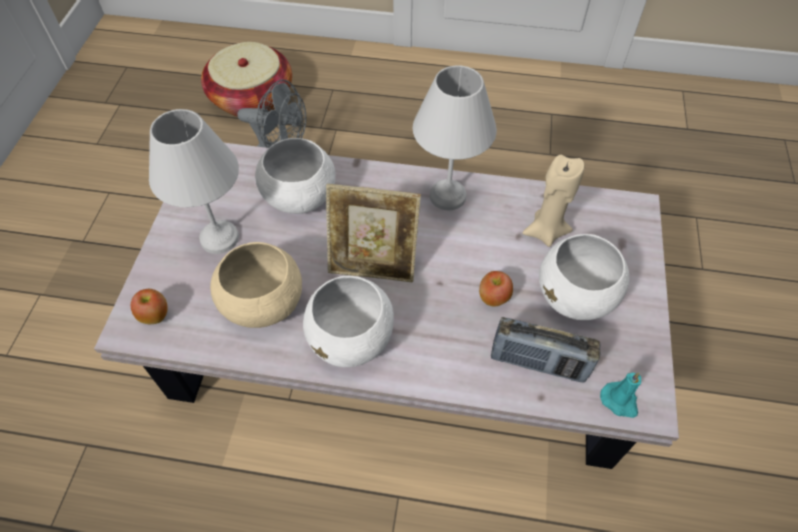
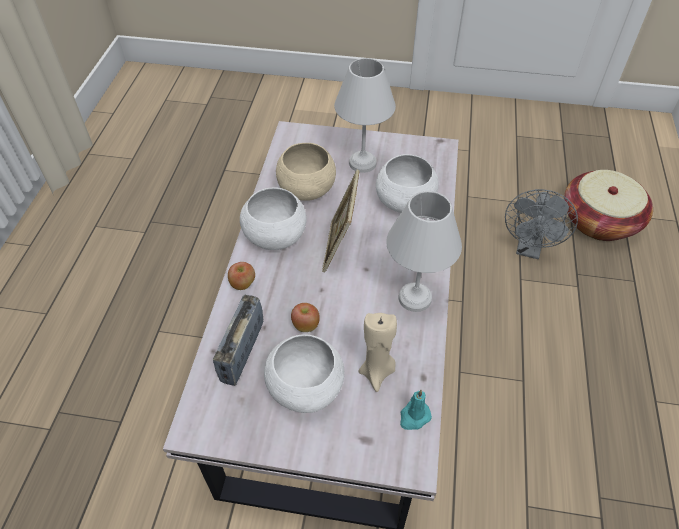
camera: 90 degrees right, 5 degrees down
(155, 315) = (300, 141): apple -> apple (243, 284)
(620, 401) = (201, 407): turquoise candle -> turquoise candle (414, 417)

